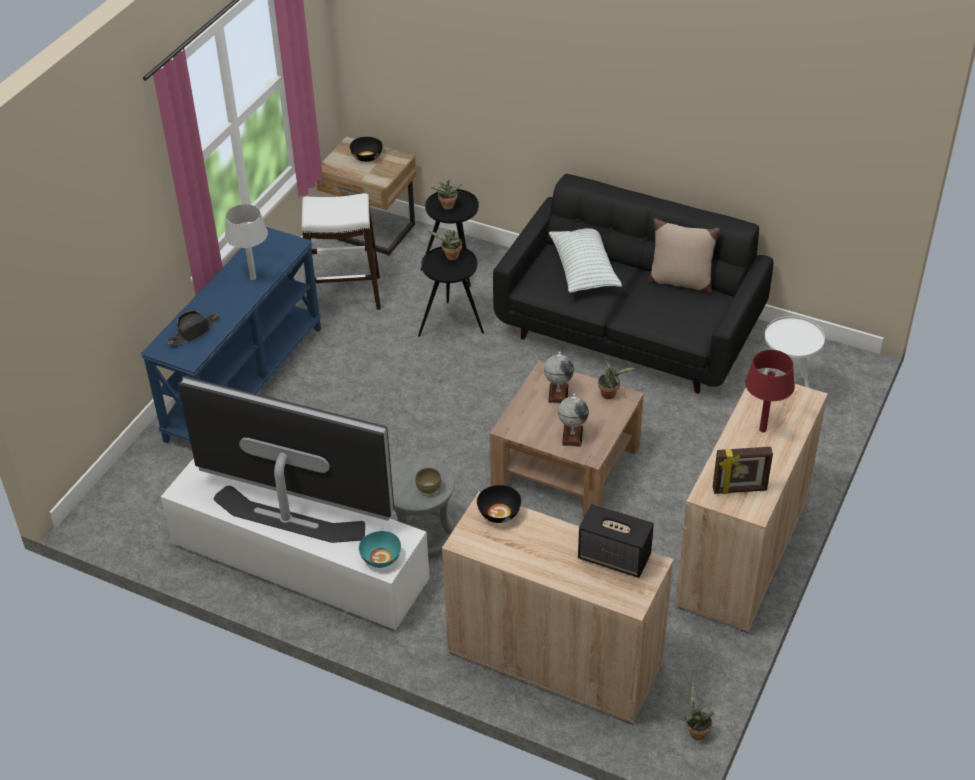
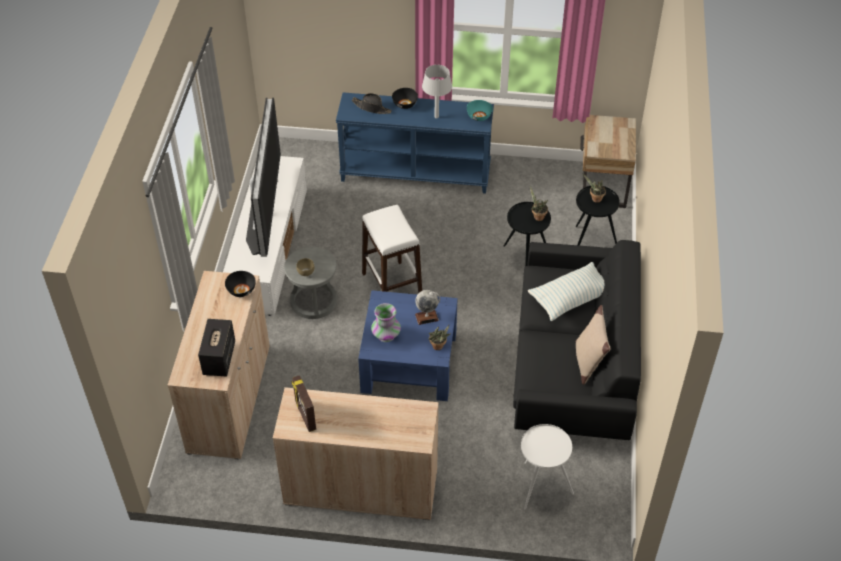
camera: 70 degrees right, 5 degrees up
(344, 294) = (527, 194): white stool -> white stool (392, 287)
(367, 157) = (617, 136): black bowl -> black bowl (405, 104)
(381, 558) = (239, 267): turquoise bowl -> turquoise bowl (479, 116)
(566, 464) = (409, 362): brown coffee table -> blue coffee table
(572, 435) = (386, 335): globe -> vase
(695, 731) = (189, 491): potted plant -> none
(763, 430) = (373, 419): red table lamp -> none

